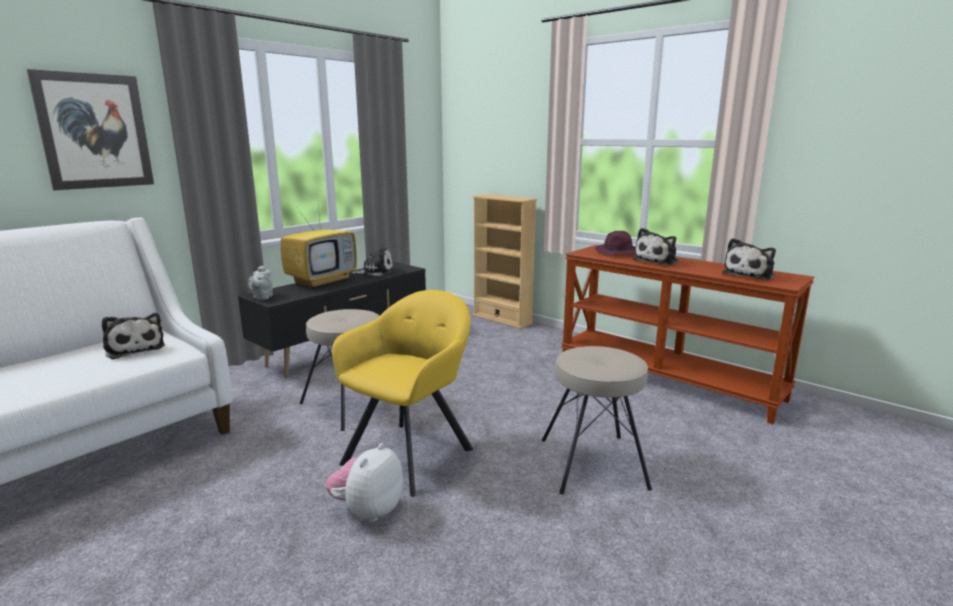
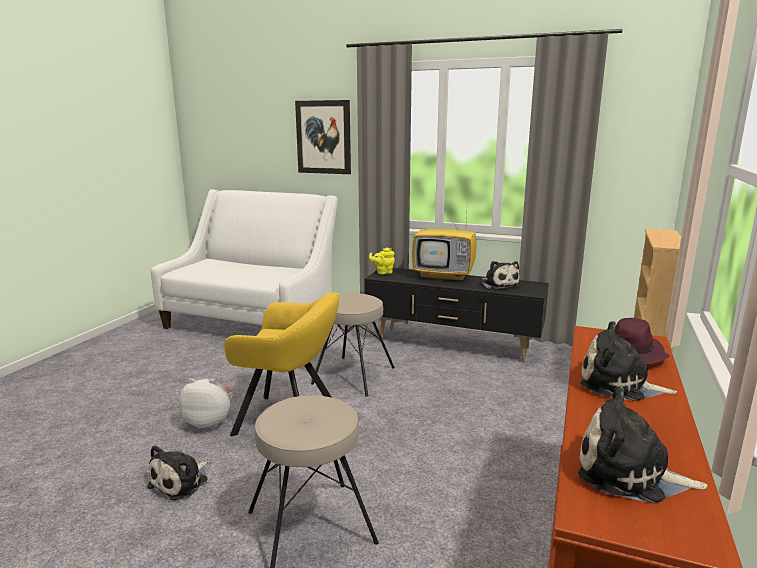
camera: 70 degrees right, 0 degrees up
(134, 348) = (271, 274): plush toy -> plush toy (181, 482)
(262, 297) = (383, 272): grey teapot -> yellow teapot

